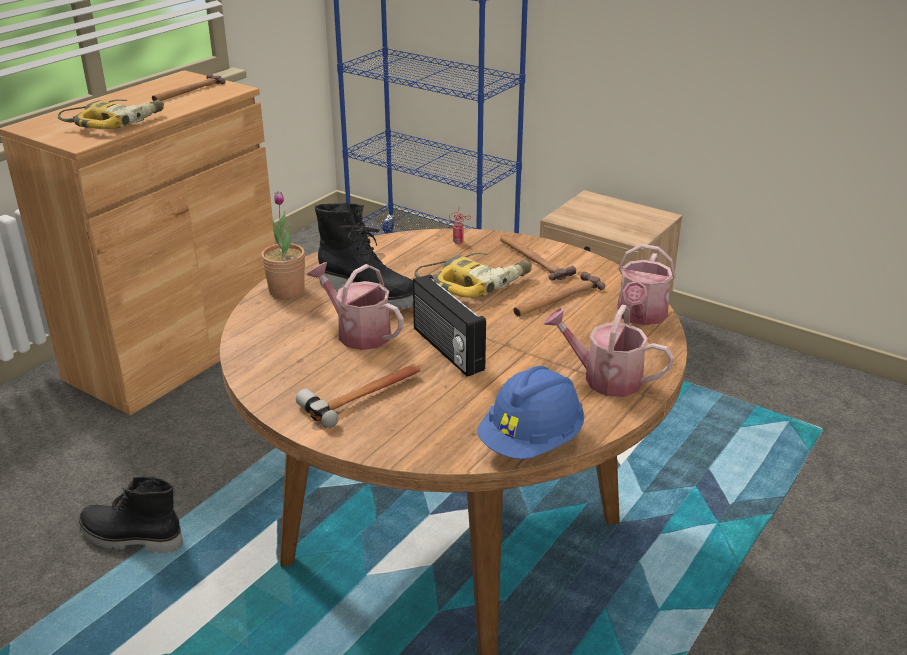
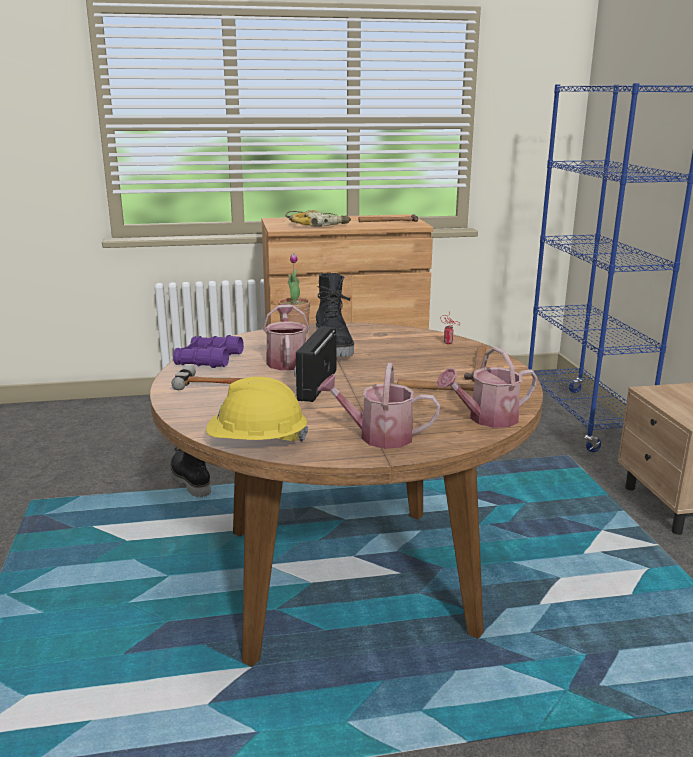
camera: 45 degrees right, 10 degrees down
(275, 371) = (209, 360): none -> purple binoculars
(475, 282) = (411, 363): power drill -> none
(532, 442) = (257, 443): blue hard hat -> yellow hard hat
(604, 378) = (378, 436): watering can -> watering can turned 60 degrees counterclockwise

